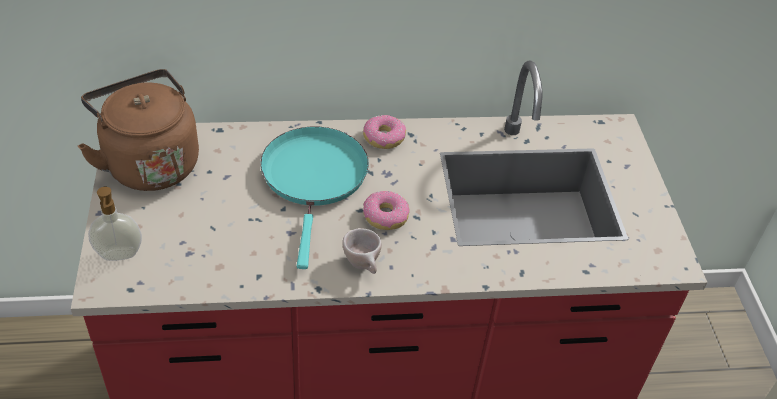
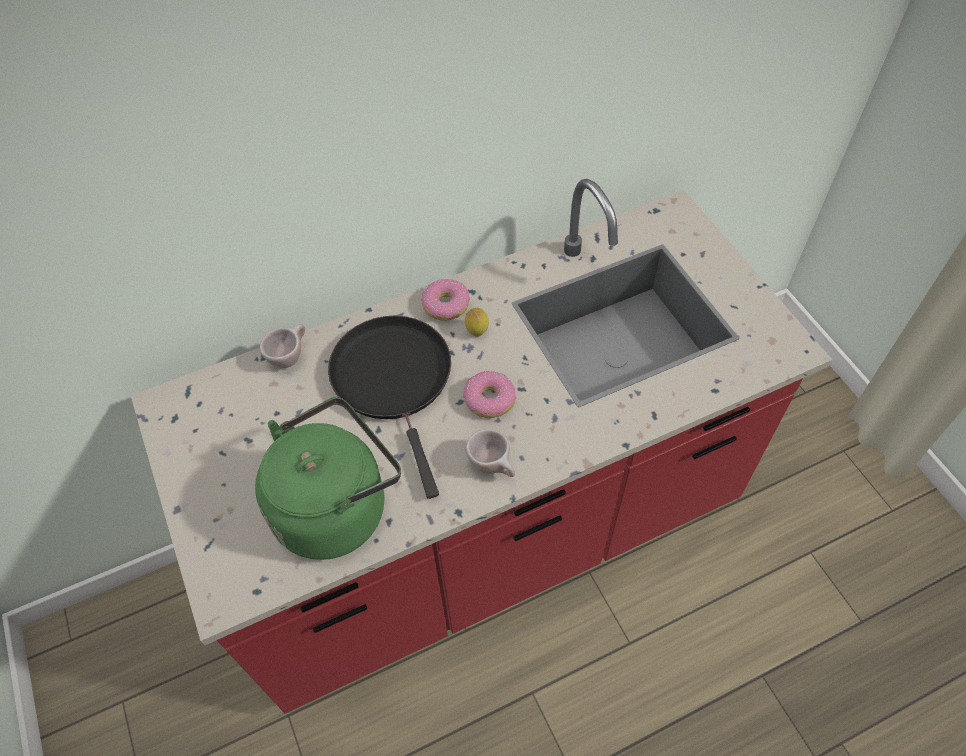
camera: 15 degrees left, 10 degrees up
(119, 255) = (225, 554): soap dispenser -> none
(149, 162) = (204, 425): brown kettle -> none
(222, 251) = (336, 506): none -> green kettle
(240, 136) = (290, 356): none -> beige cup
(314, 178) = (394, 380): turquoise frying pan -> black frying pan
(400, 164) = (477, 332): none -> lemon

